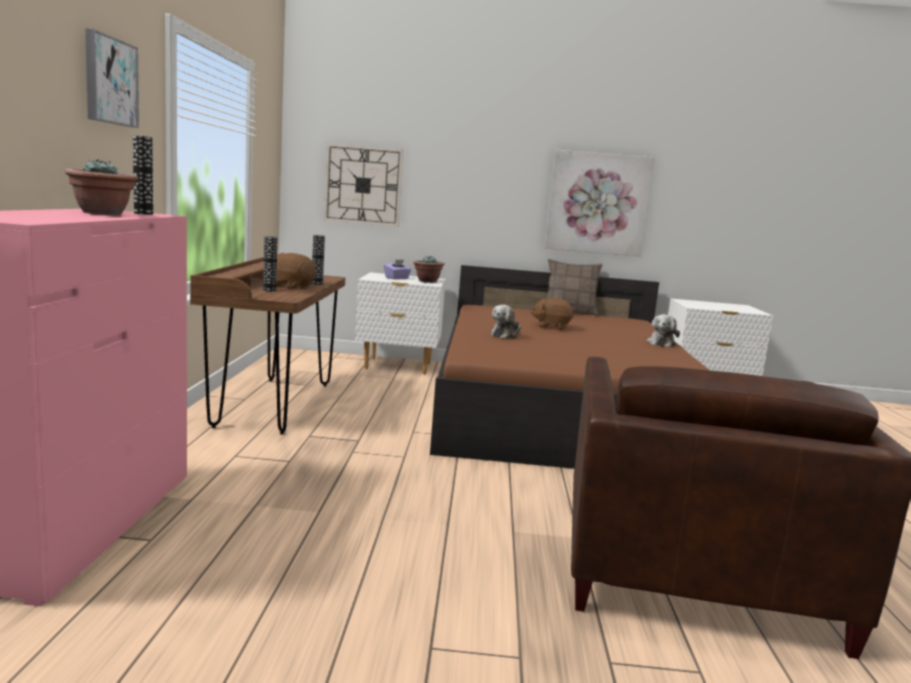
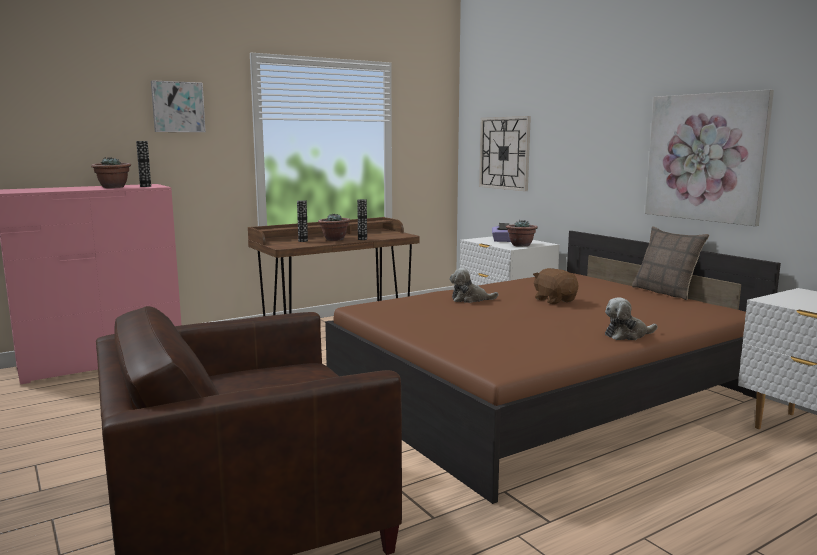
camera: 55 degrees right, 0 degrees up
(290, 286) = (334, 239): brown plush toy -> potted plant

